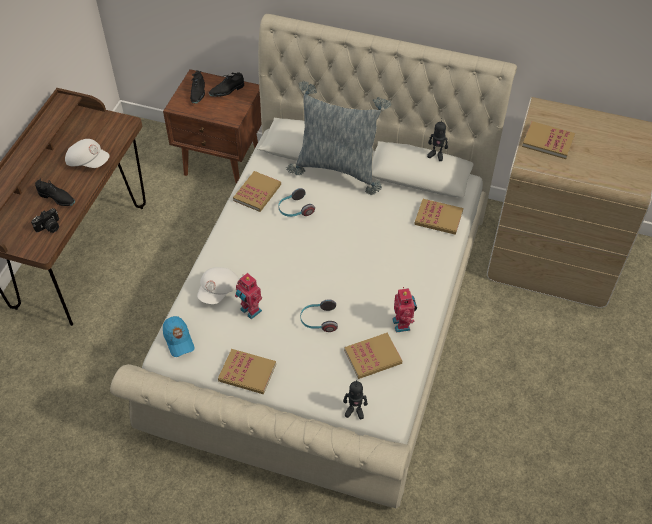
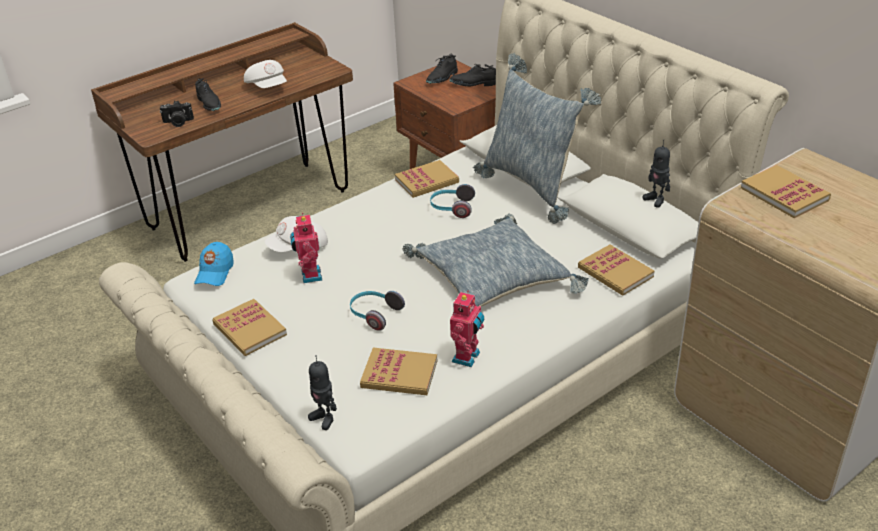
camera: 35 degrees right, 15 degrees down
(366, 255) = (491, 276): none -> pillow

